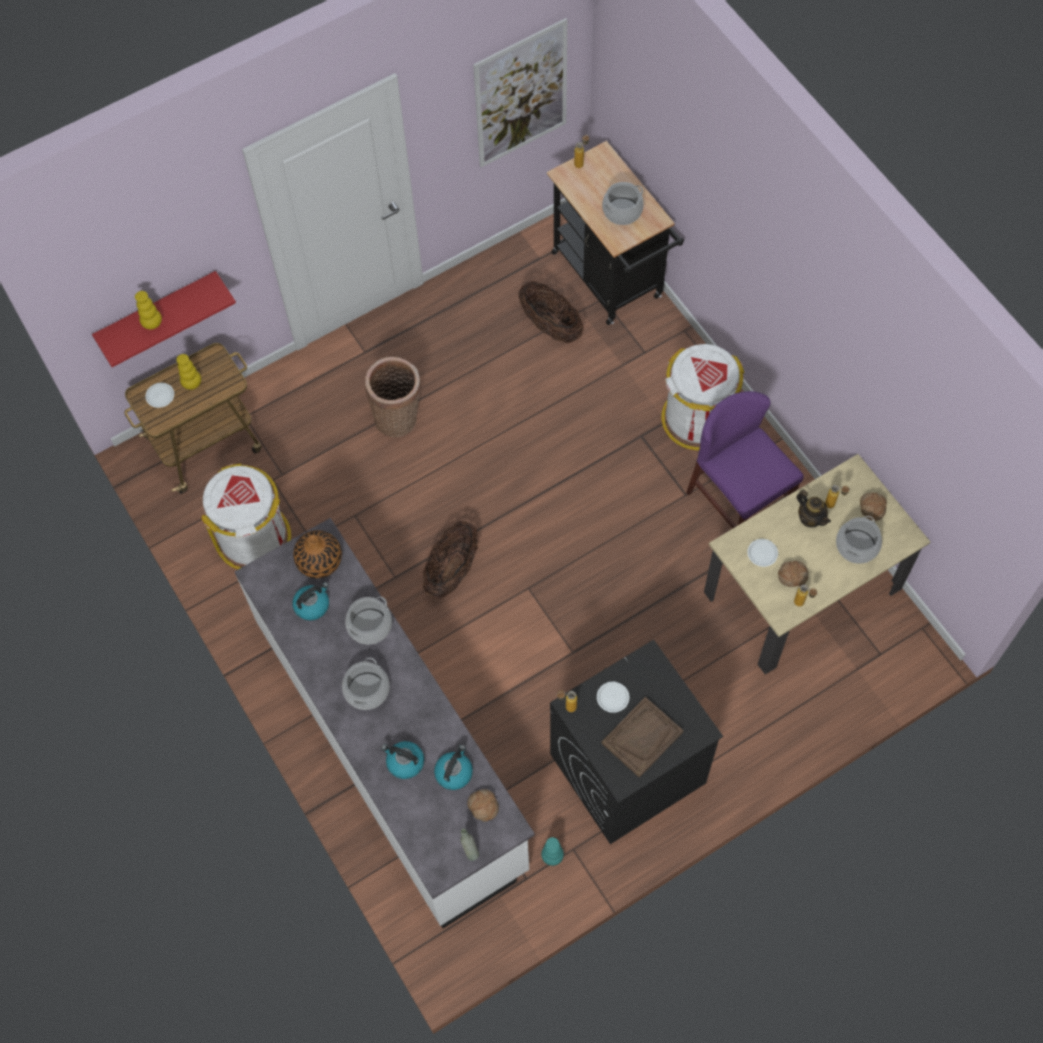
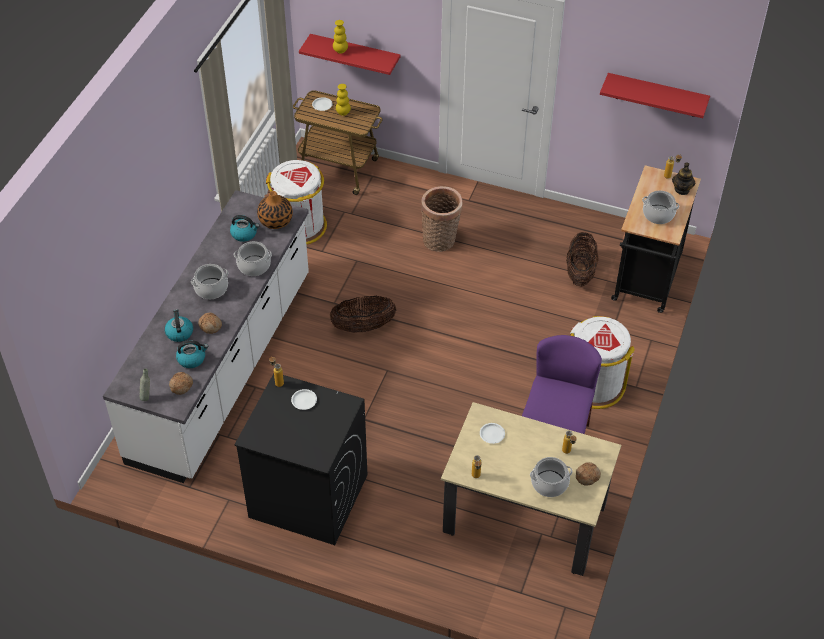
camera: 50 degrees right, 15 degrees down
(521, 94) = (656, 95): picture -> red shelf
(552, 856) = (215, 491): turquoise vase -> none
(642, 737) = (289, 431): brown tray -> none
(792, 575) = (492, 460): bread -> bread (210, 325)
(810, 518) = (544, 446): teapot -> teapot (682, 189)

